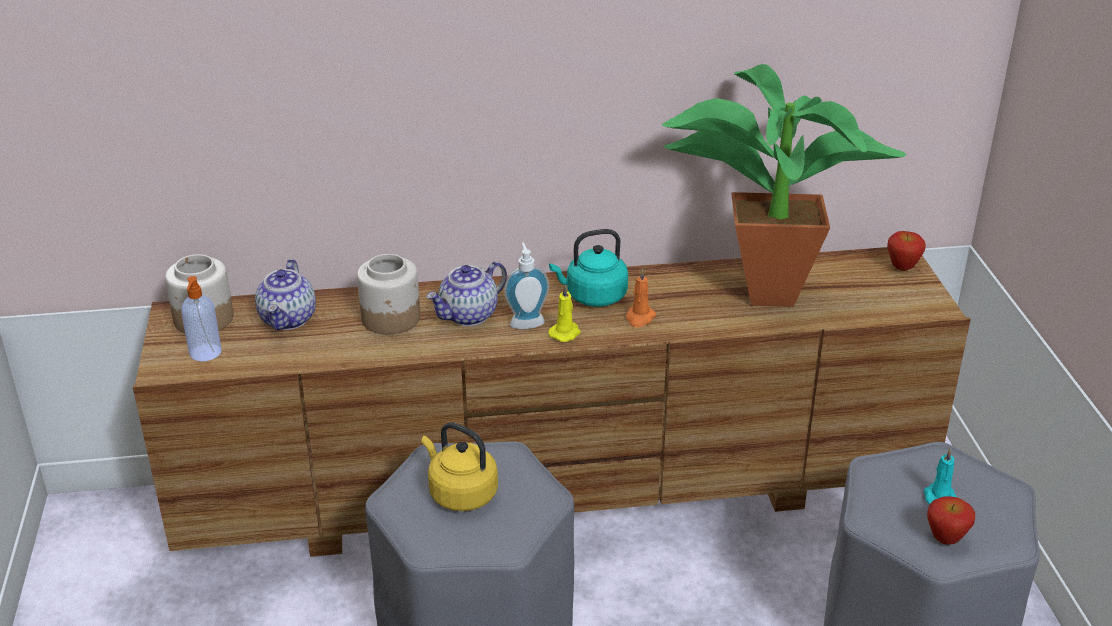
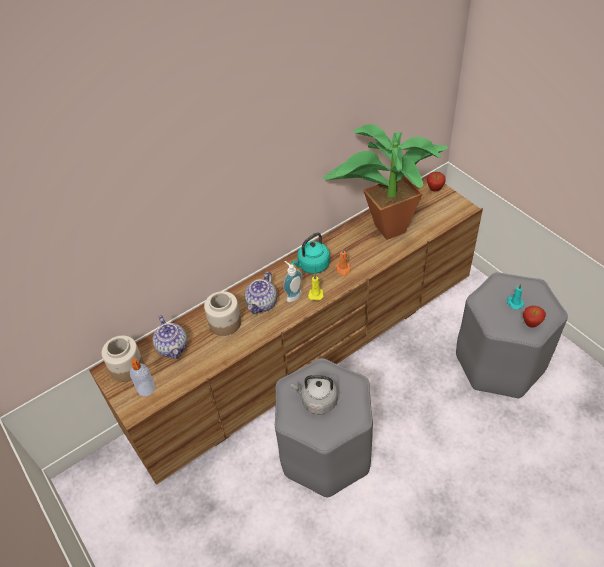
camera: 25 degrees left, 15 degrees up
(460, 493) = (317, 401): yellow kettle -> grey kettle

